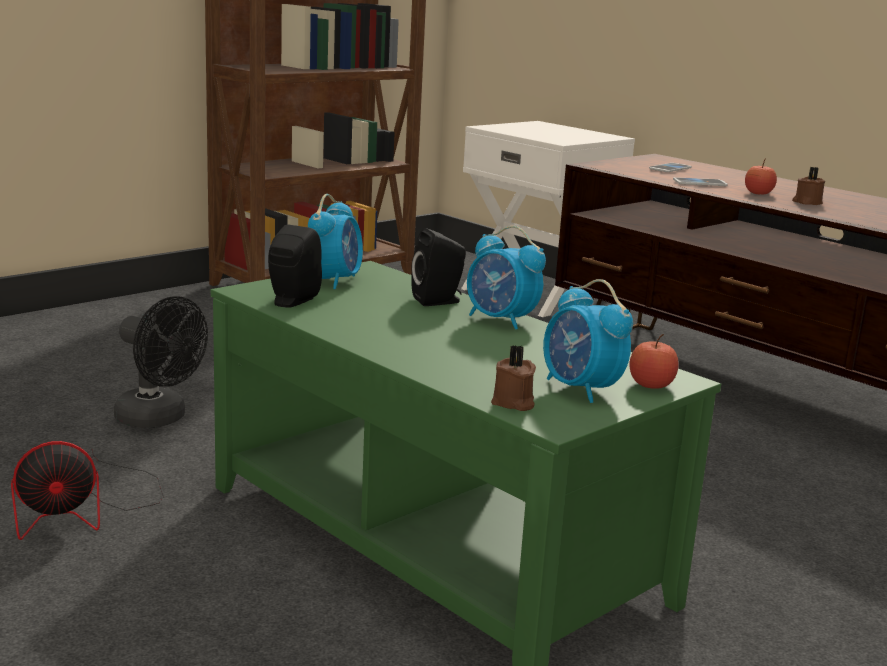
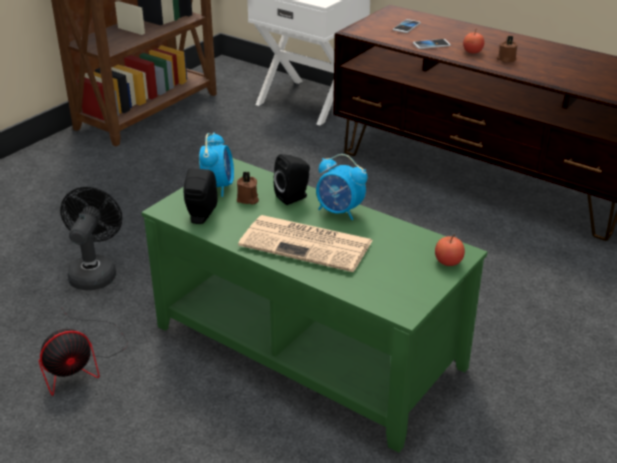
camera: 10 degrees left, 15 degrees up
(159, 419) = (95, 272): black fan -> black fan turned 105 degrees counterclockwise
(436, 342) = (308, 244): none -> newspaper
(513, 403) = (375, 296): brown candle -> brown candle (248, 199)
(581, 389) = (409, 275): alarm clock -> none

